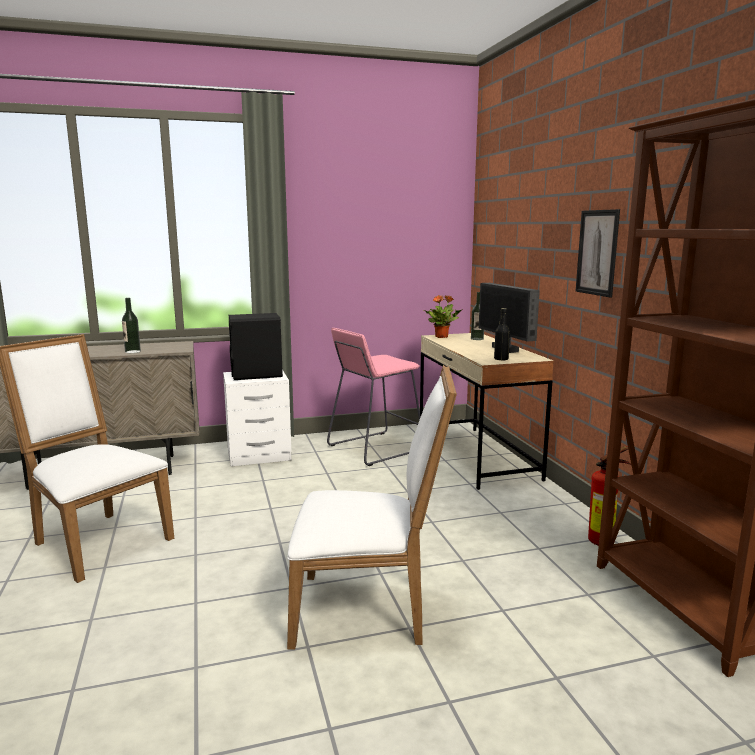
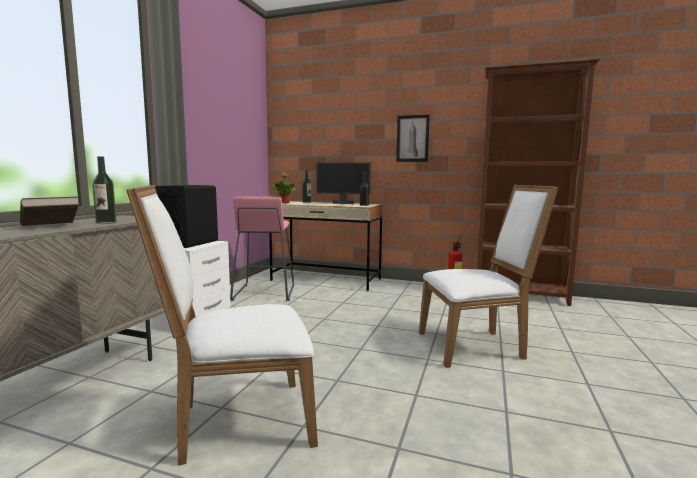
camera: 55 degrees left, 5 degrees down
(99, 350) = (50, 226): none -> brown book
(369, 611) = (476, 346): white chair -> white chair turned 45 degrees clockwise

